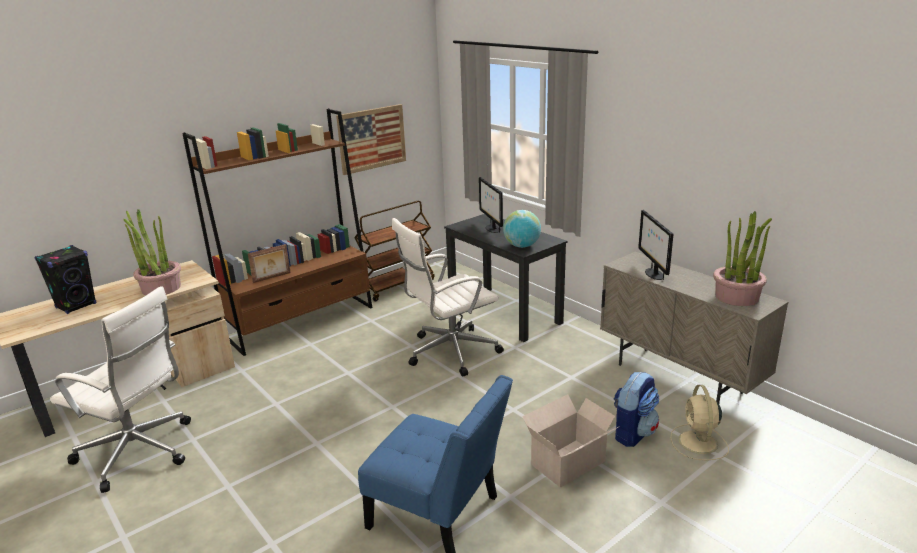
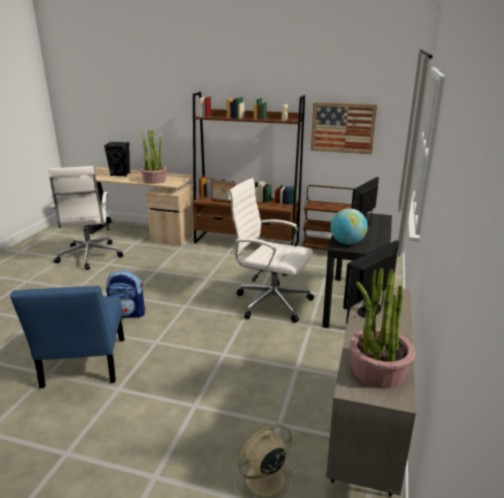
camera: 55 degrees right, 0 degrees up
(570, 462) = (176, 405): cardboard box -> none
(633, 433) = (244, 429): backpack -> backpack (128, 313)

